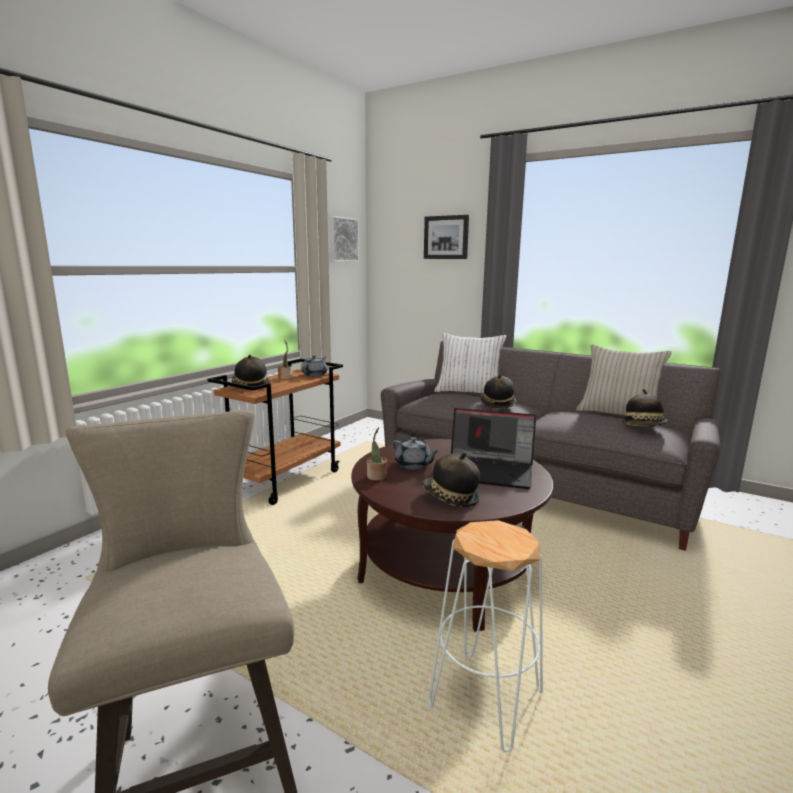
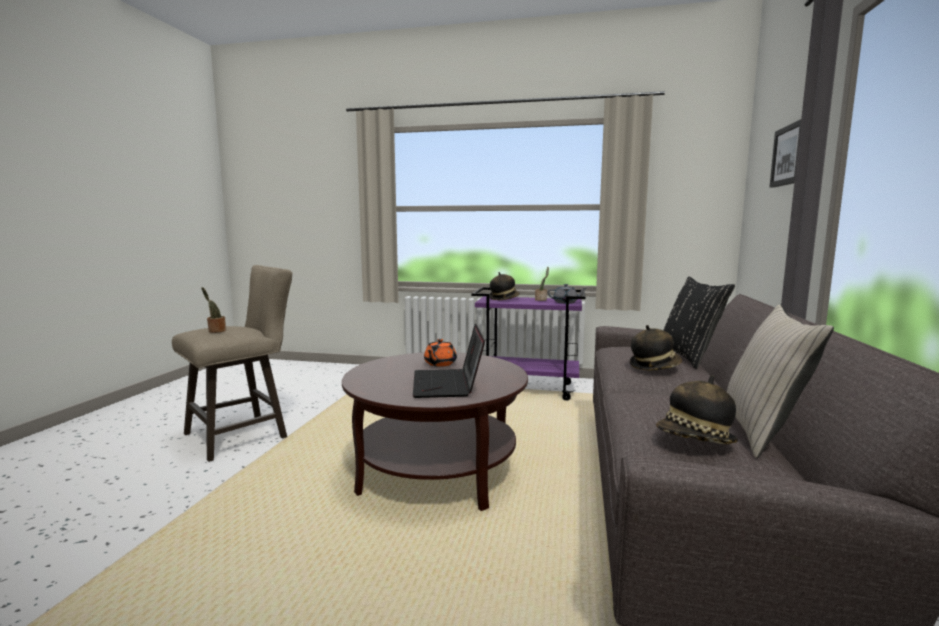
camera: 70 degrees right, 5 degrees down
(285, 480) = (528, 389): brown cart -> purple cart
(342, 240) = (694, 174): picture -> none
(376, 477) = (407, 358): potted plant -> potted plant (215, 331)
(413, 465) = (439, 364): grey teapot -> orange teapot
(450, 498) = (380, 378): hat -> none
(468, 393) = (689, 356): white pillow -> black pillow
(484, 698) = (281, 503): white stool -> none

